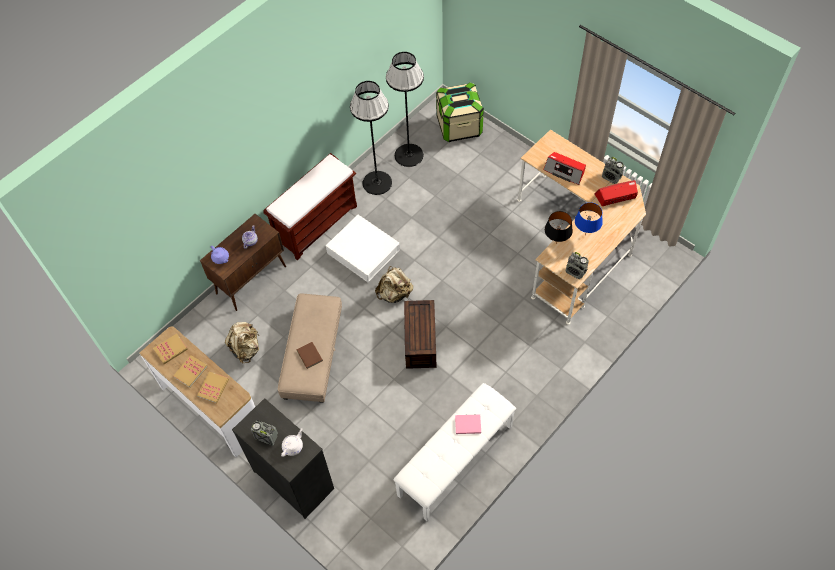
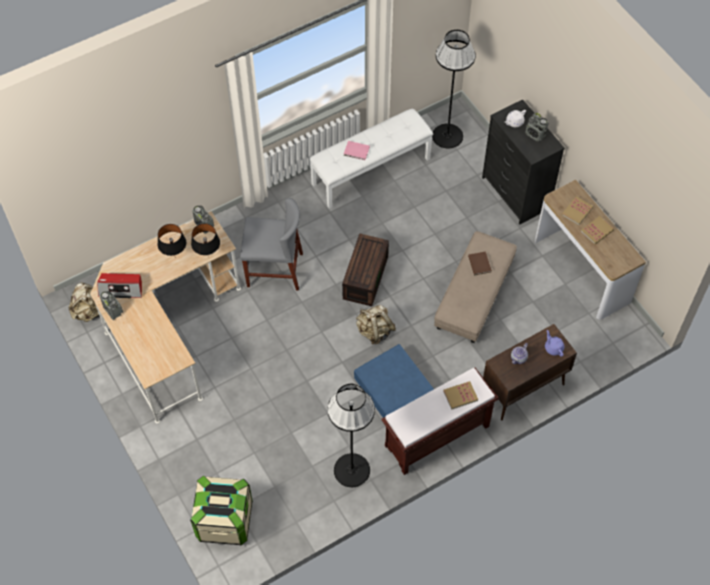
camera: 165 degrees left, 0 degrees up
(170, 349) = (614, 256): book -> book (460, 396)
(246, 348) = (540, 317): beige backpack -> beige backpack (88, 311)
(363, 251) = (393, 387): white storage box -> blue storage box
(408, 155) = (301, 497): black floor lamp -> black floor lamp (447, 136)
(508, 324) = (274, 270): none -> grey chair
(564, 171) = (157, 332): radio -> none
(585, 235) = (175, 257): blue table lamp -> black table lamp

